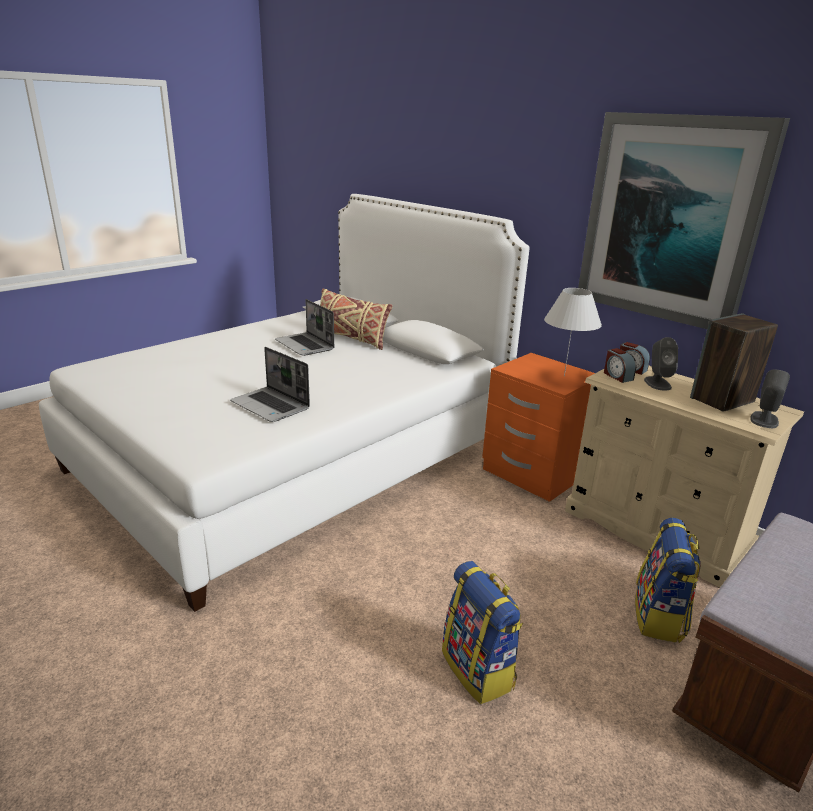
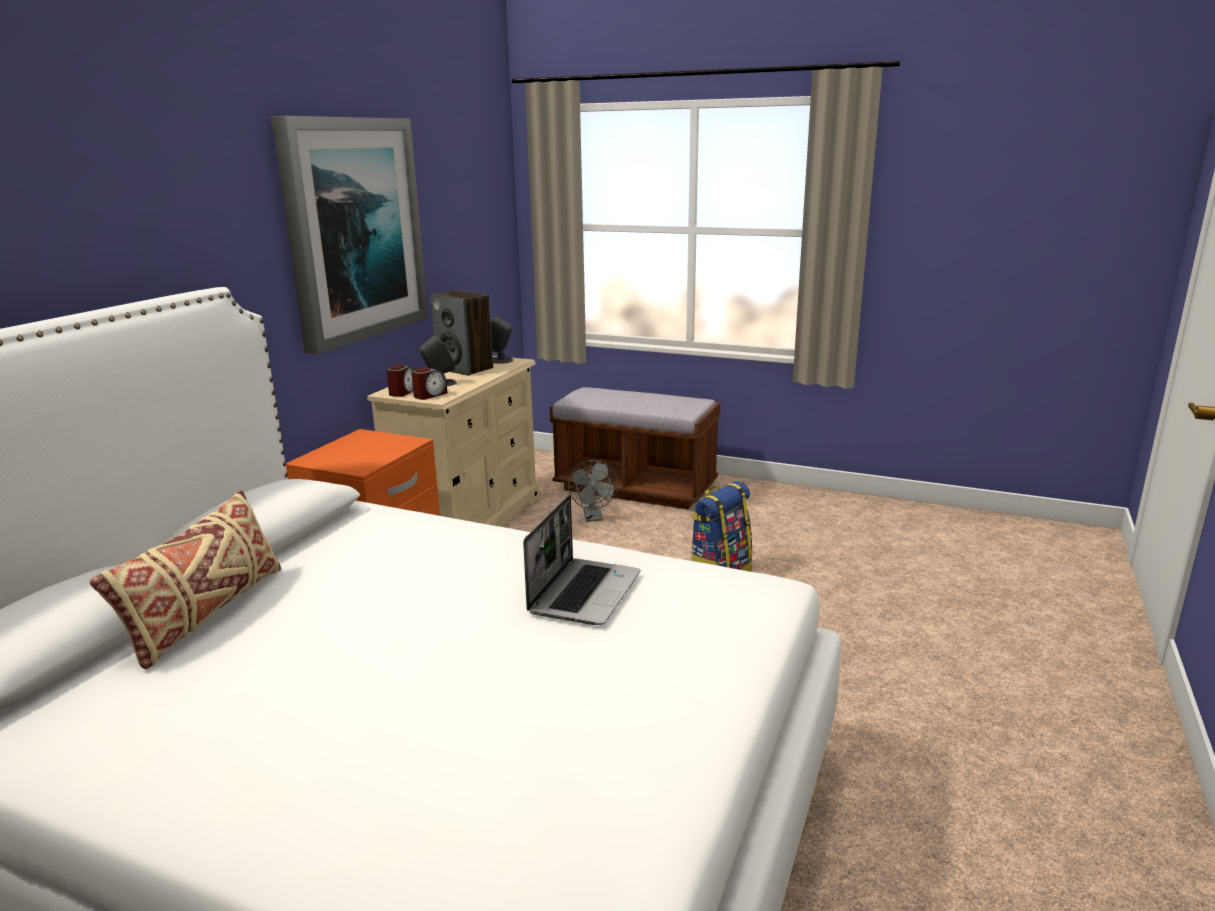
camera: 110 degrees left, 5 degrees down
(305, 345) = (276, 646): laptop -> none
(564, 376) = (372, 442): white table lamp -> none
(659, 617) = (593, 518): backpack -> grey fan

